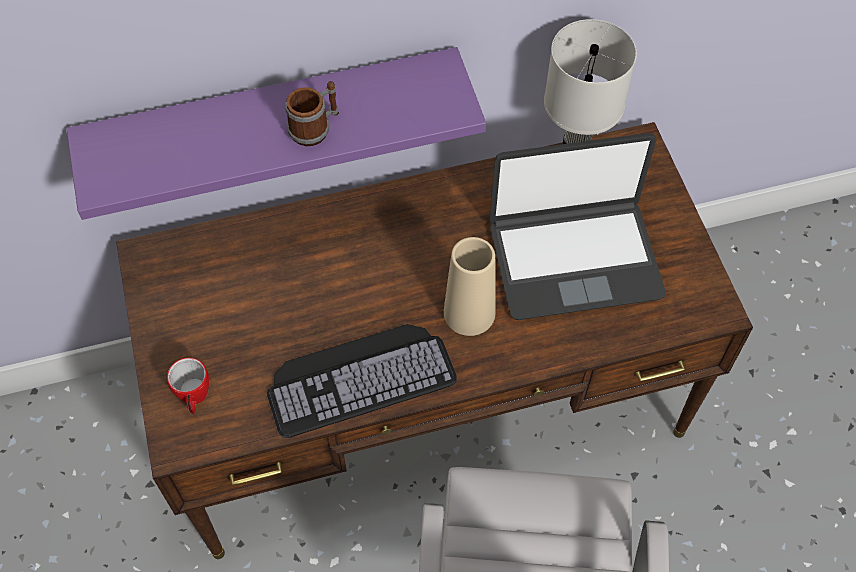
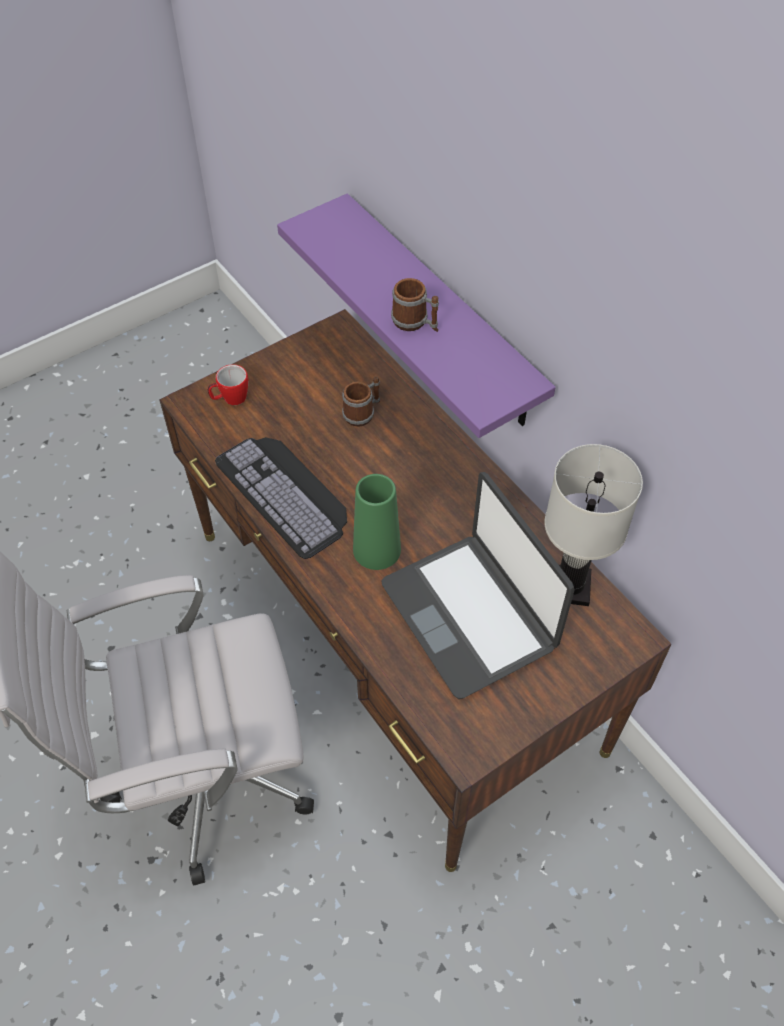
camera: 70 degrees right, 5 degrees down
(283, 270) = (363, 413): none -> mug
(469, 313) = (377, 549): beige vase -> green vase

